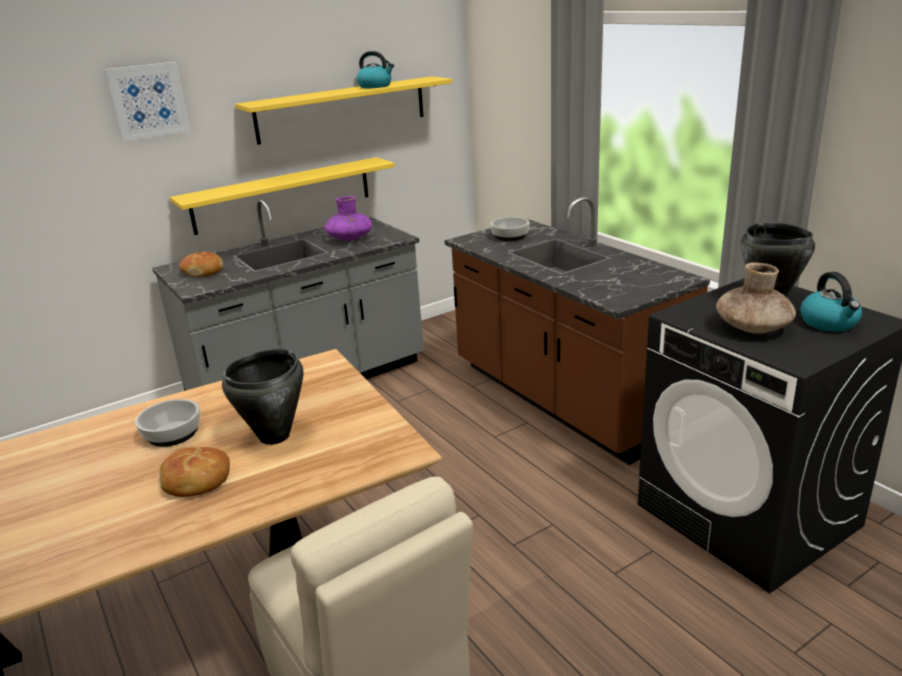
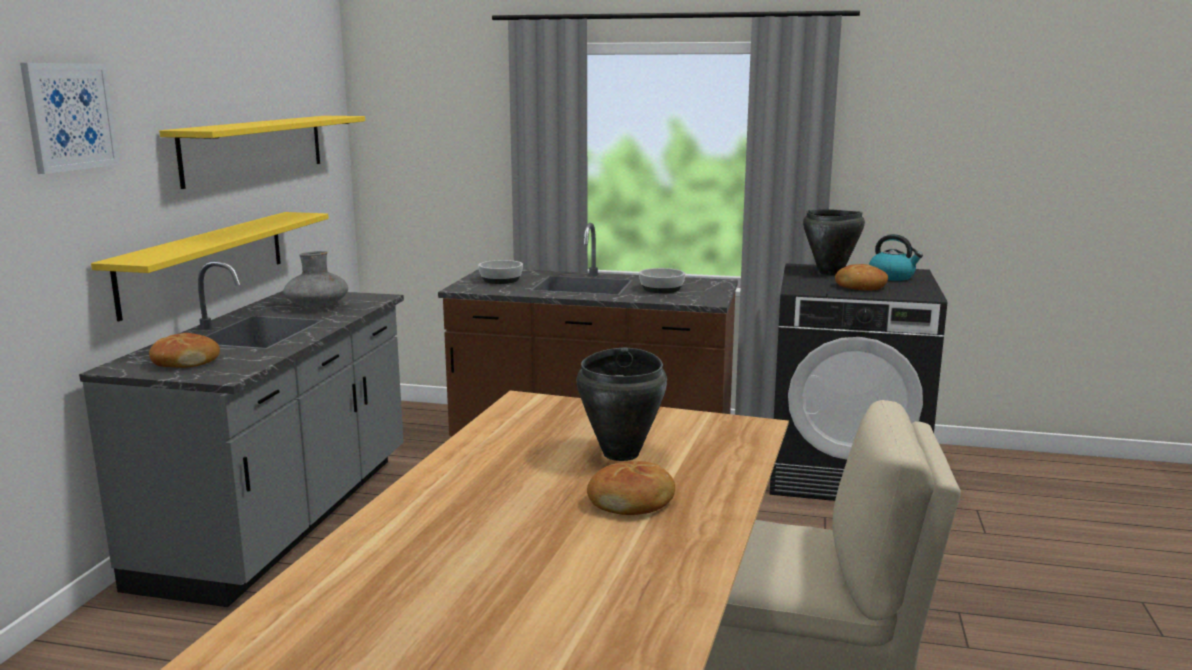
camera: 45 degrees left, 10 degrees down
(172, 434) = (509, 486): bowl -> bowl (662, 289)
(349, 238) = (317, 306): purple vase -> grey vase
(375, 86) = (297, 119): kettle -> none
(753, 328) = (860, 286): brown vase -> bread

